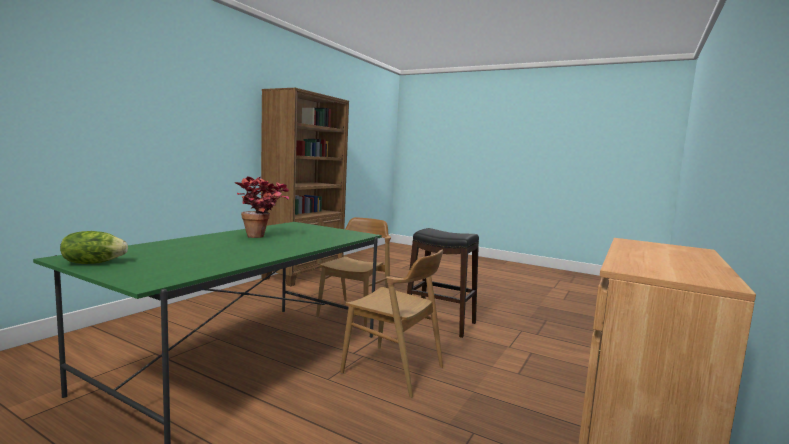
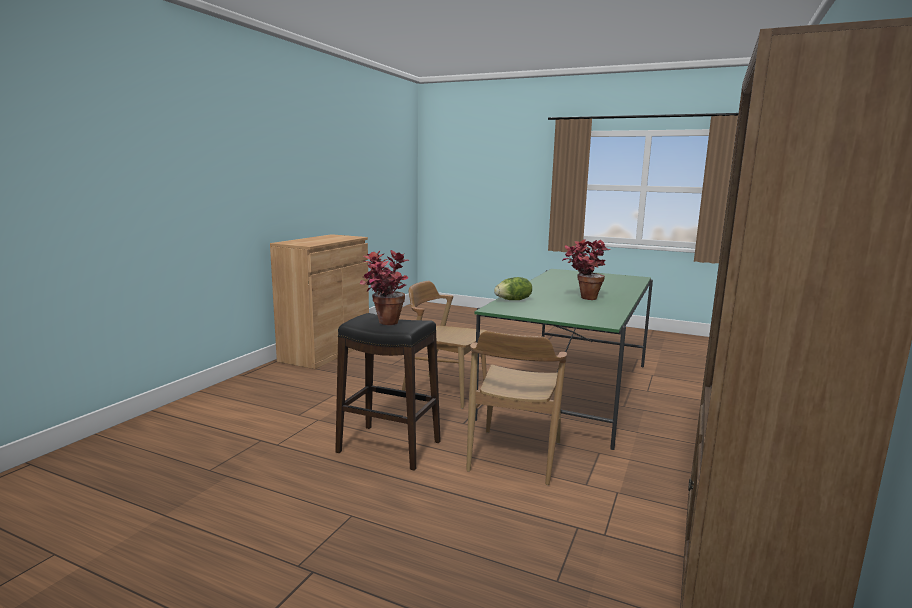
camera: 175 degrees right, 5 degrees up
(93, 263) = (614, 276): lettuce -> lettuce (513, 300)
(448, 231) = (384, 324): none -> potted plant

